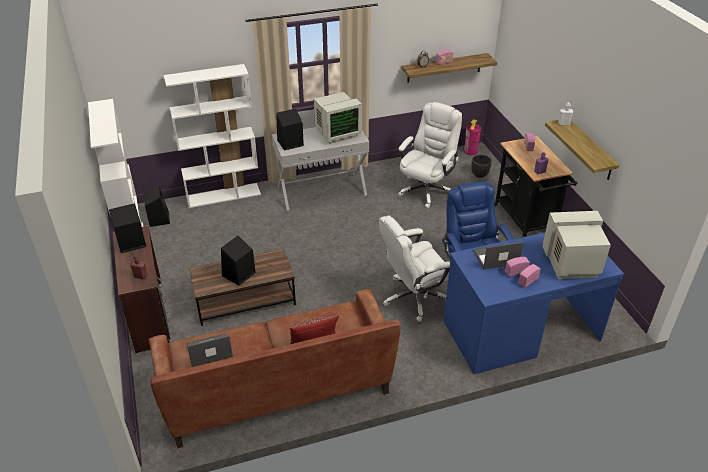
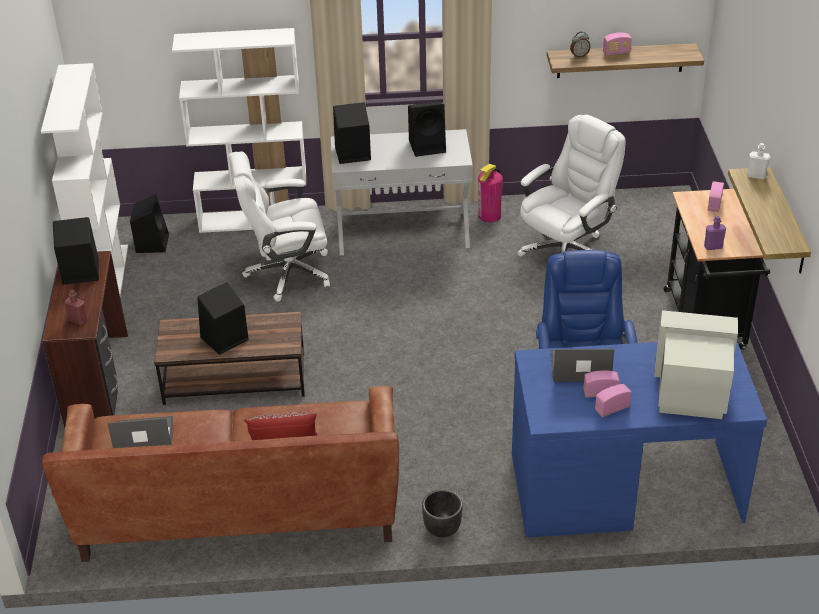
camera: 15 degrees right, 0 degrees up
(336, 133) = (428, 146): monitor -> black speaker
(413, 297) = (481, 413): white office chair -> white office chair (287, 273)
(470, 151) = (663, 198): fire extinguisher -> fire extinguisher (489, 215)
(479, 174) = (662, 238): black planter -> black planter (442, 529)

